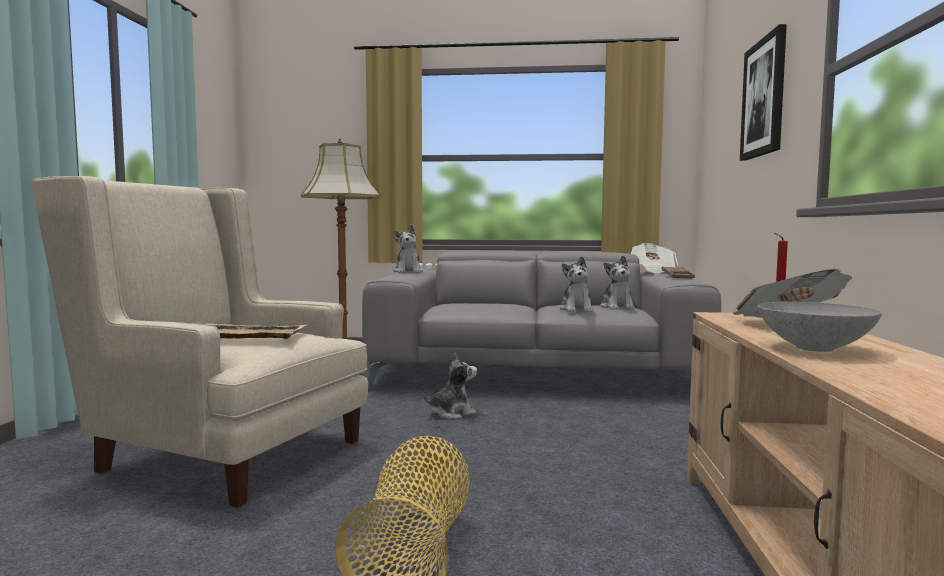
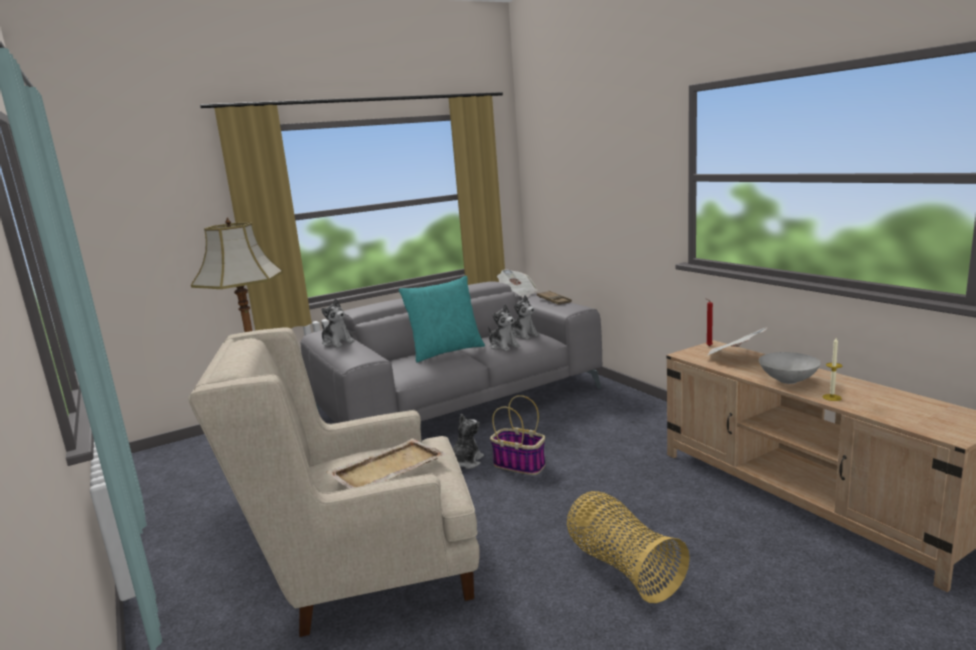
camera: 35 degrees left, 10 degrees up
(495, 431) = (520, 465): none -> basket
(513, 304) = (445, 351): none -> turquoise pillow
(764, 98) = (616, 171): picture -> none
(848, 371) = (832, 397): none -> candle

